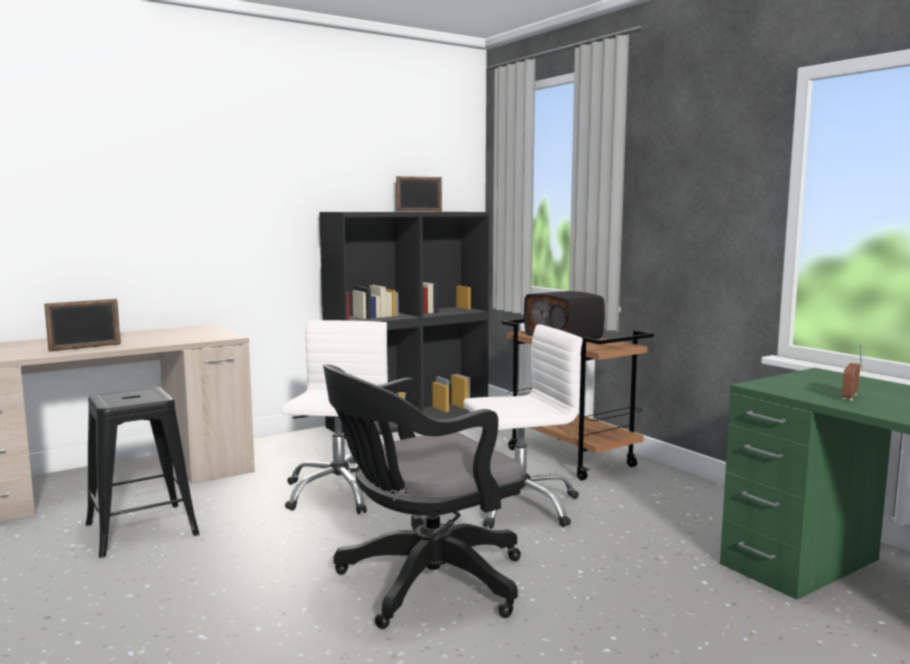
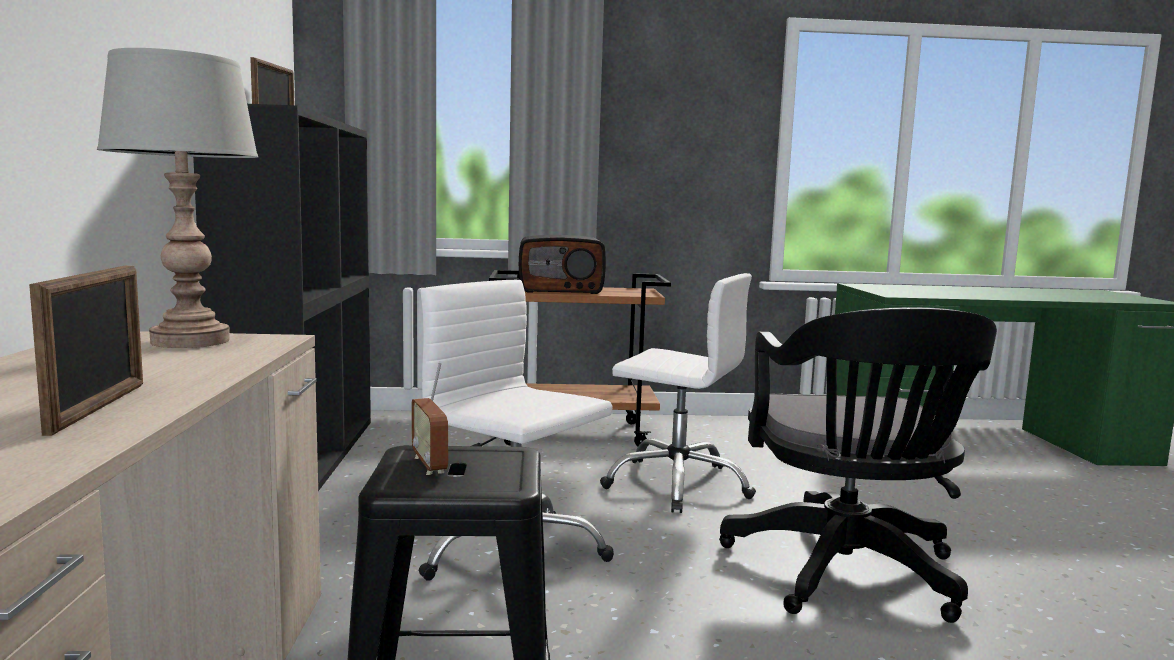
camera: 60 degrees left, 0 degrees up
(208, 333) = (190, 341): none -> grey table lamp
(520, 505) = (677, 484): white office chair -> white office chair turned 105 degrees clockwise
(850, 397) = (947, 293): radio -> radio (430, 465)

